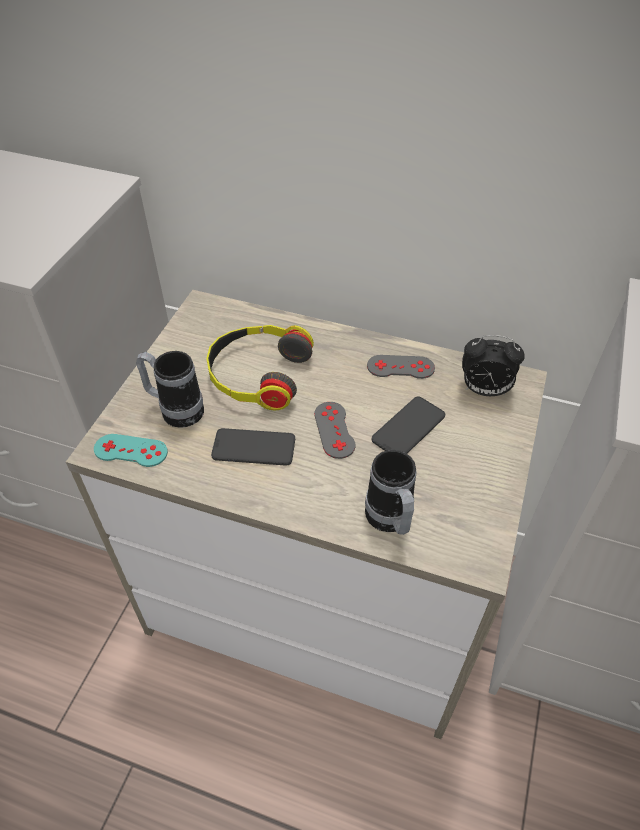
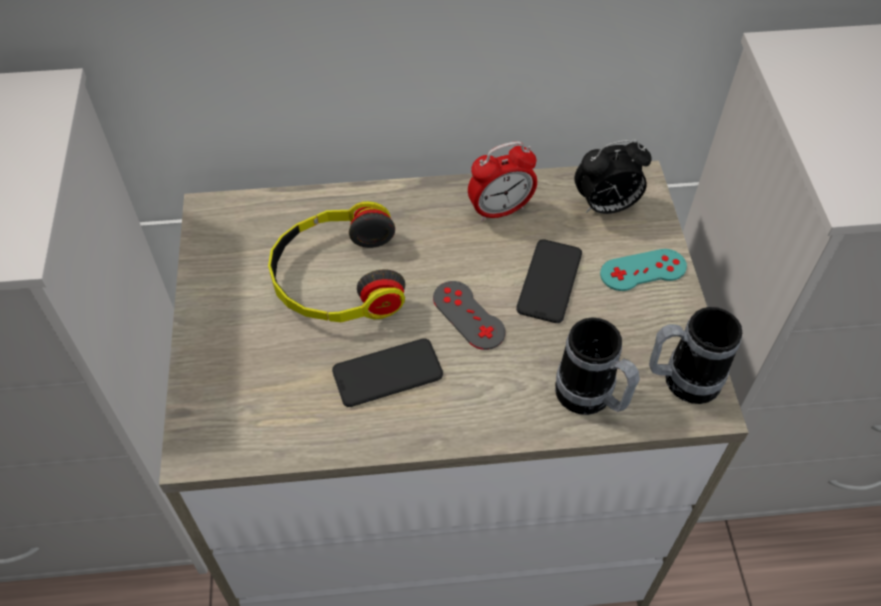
camera: 25 degrees left, 5 degrees up
(130, 450) = (237, 436): turquoise game controller -> turquoise game controller (643, 270)
(175, 410) = (262, 362): mug -> mug (680, 381)
(400, 367) = (500, 210): grey game controller -> alarm clock

